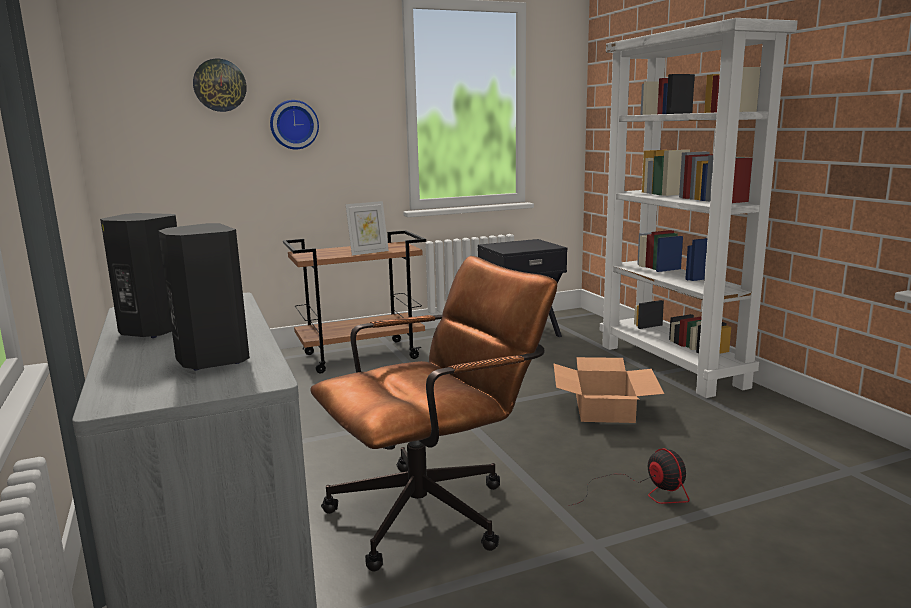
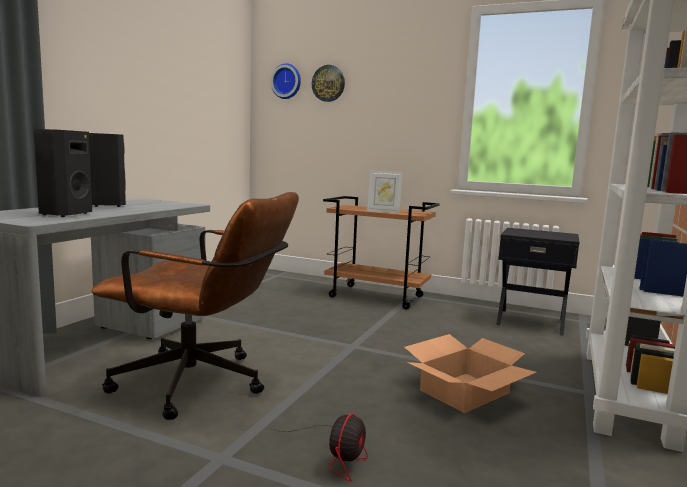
camera: 45 degrees right, 5 degrees down
(294, 124) = (373, 112): wall clock -> wall clock (287, 81)

